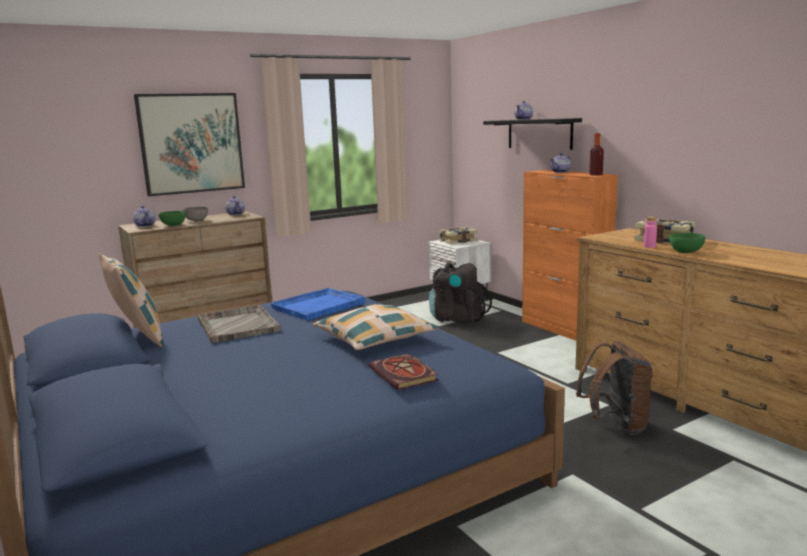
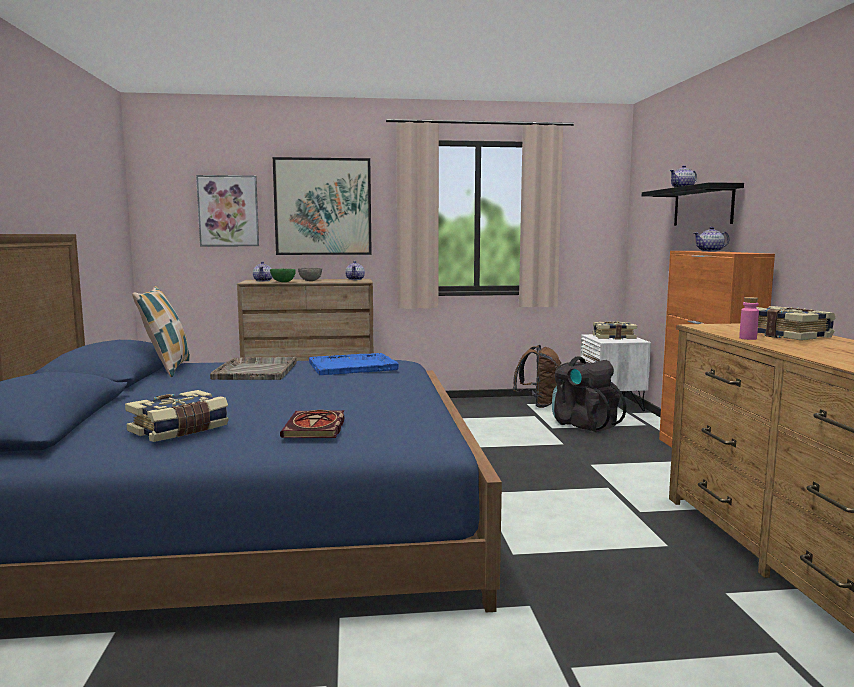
camera: 25 degrees right, 5 degrees down
(89, 153) = (228, 211): none -> picture
(293, 402) = (180, 430): none -> book
(375, 338) = (350, 397): pillow -> none
(596, 175) = (742, 253): bottle -> none
(615, 426) = (648, 569): brown backpack -> brown backpack (538, 404)
(685, 252) = (784, 347): green bowl -> none

